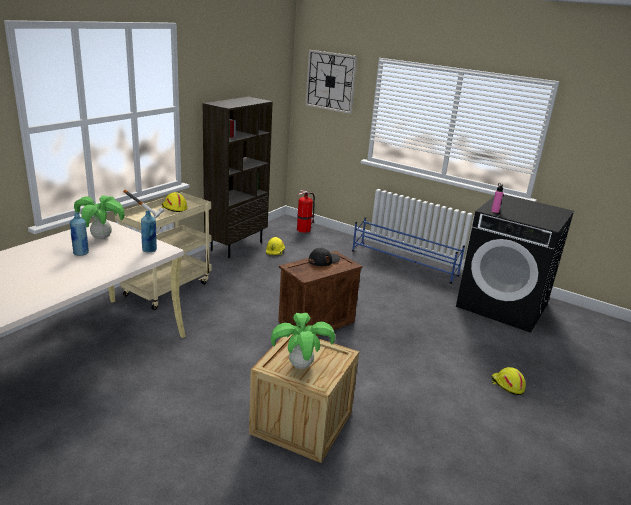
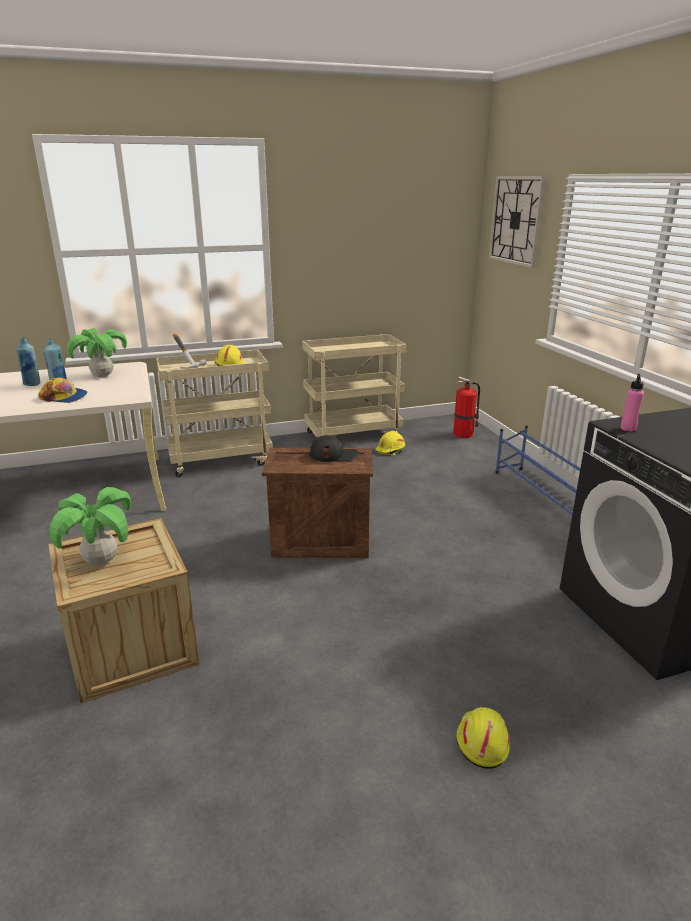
camera: 40 degrees right, 0 degrees up
(113, 262) = (64, 397): none -> cap
(149, 250) = (116, 394): blue bottle -> blue bottle (32, 384)
(236, 246) = (353, 435): brown bookcase -> beige cart

